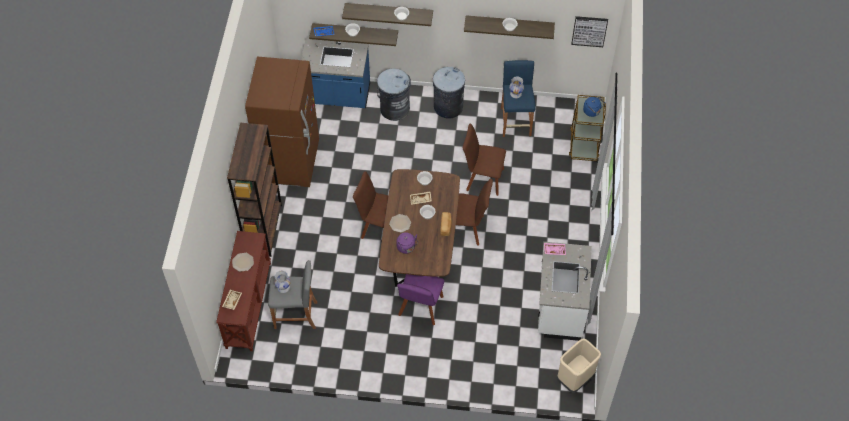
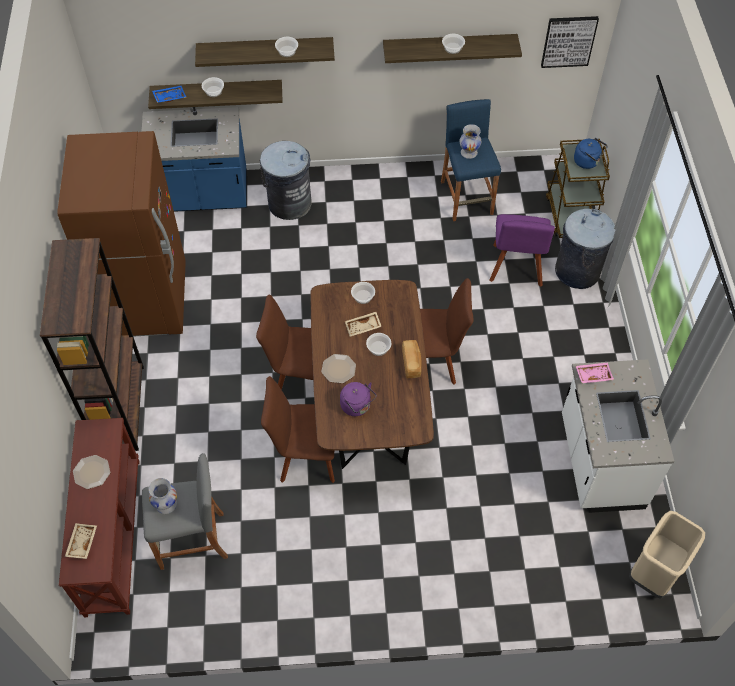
camera: 10 degrees left, 0 degrees up
(420, 308) = (388, 496): purple chair -> purple chair (516, 268)
(448, 107) = (365, 190): grey trash can -> grey trash can (577, 271)
(482, 178) = (438, 284): brown chair -> brown chair (305, 456)

